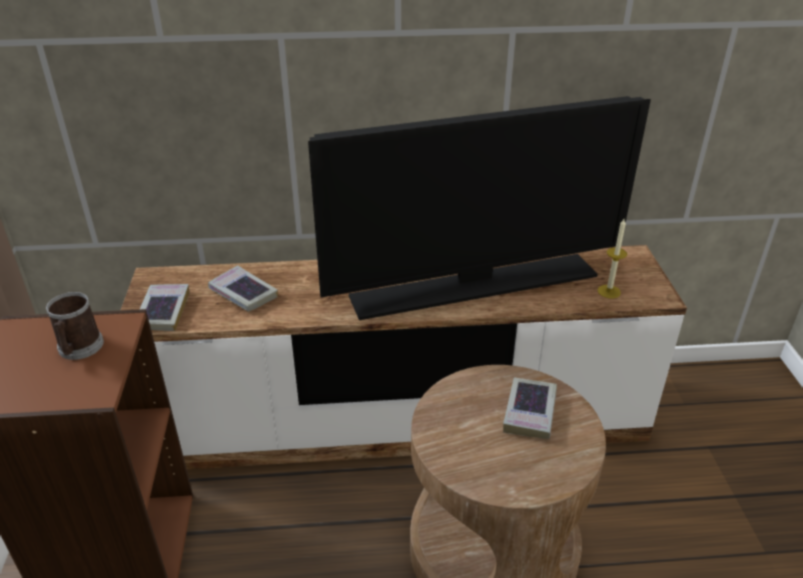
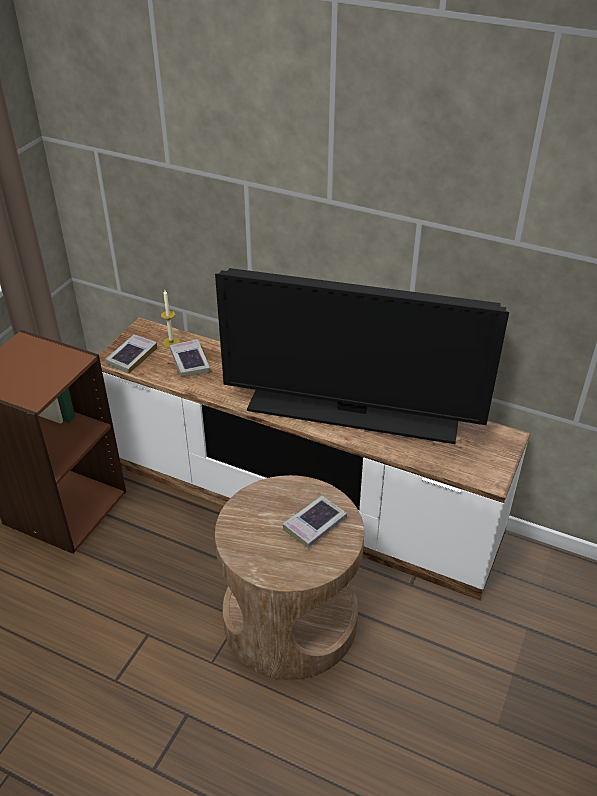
camera: 30 degrees right, 5 degrees up
(79, 349) = (44, 367): mug -> none
(609, 291) = (453, 460): candle -> candle (171, 342)

